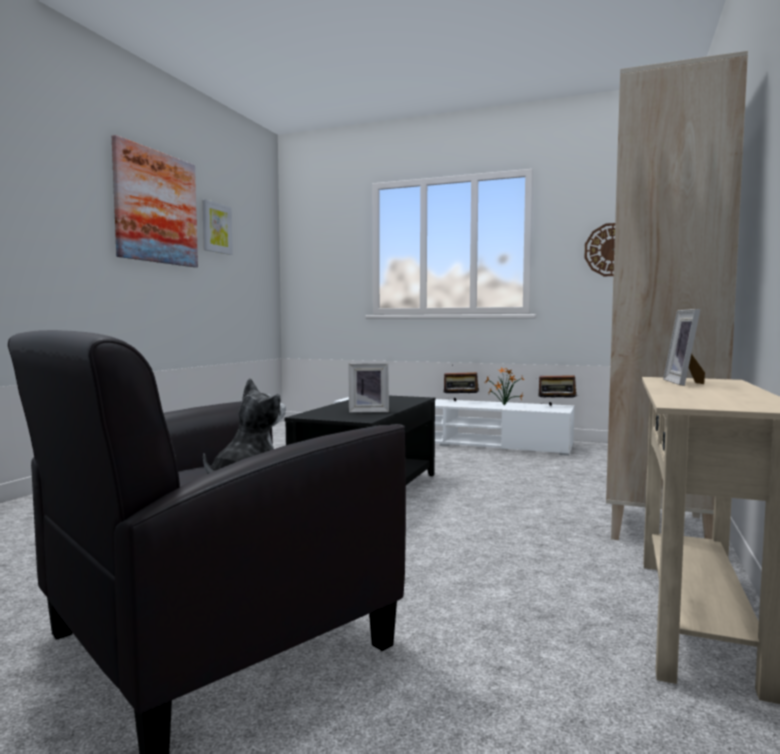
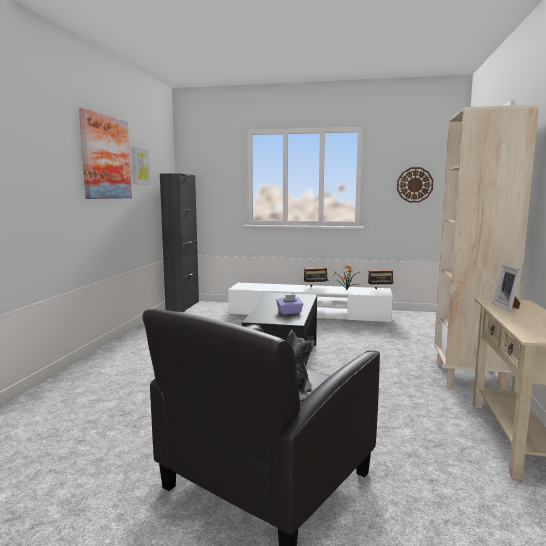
camera: 10 degrees left, 5 degrees up
(280, 427) = (182, 306): none -> black cabinet
(368, 411) = (289, 312): picture frame -> purple tissue box

